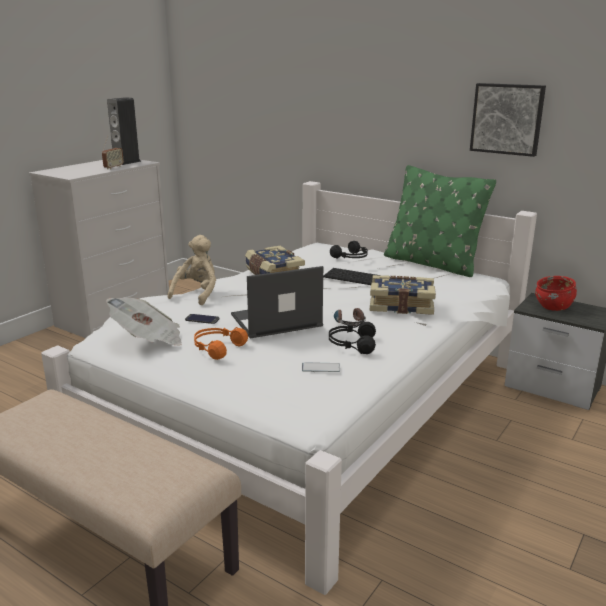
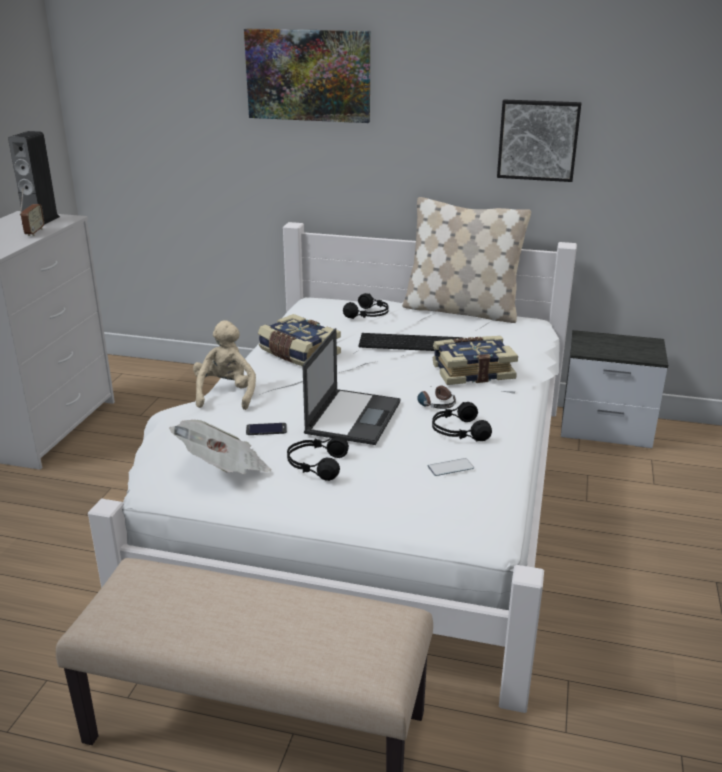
camera: 20 degrees left, 5 degrees up
(217, 348) = (316, 465): orange headphones -> black headphones
(275, 321) = (353, 416): laptop -> laptop turned 150 degrees clockwise
(330, 64) = (308, 75): none -> picture
(432, 264) = (461, 310): green pillow -> beige pillow
(553, 306) = (604, 344): red bowl -> none

